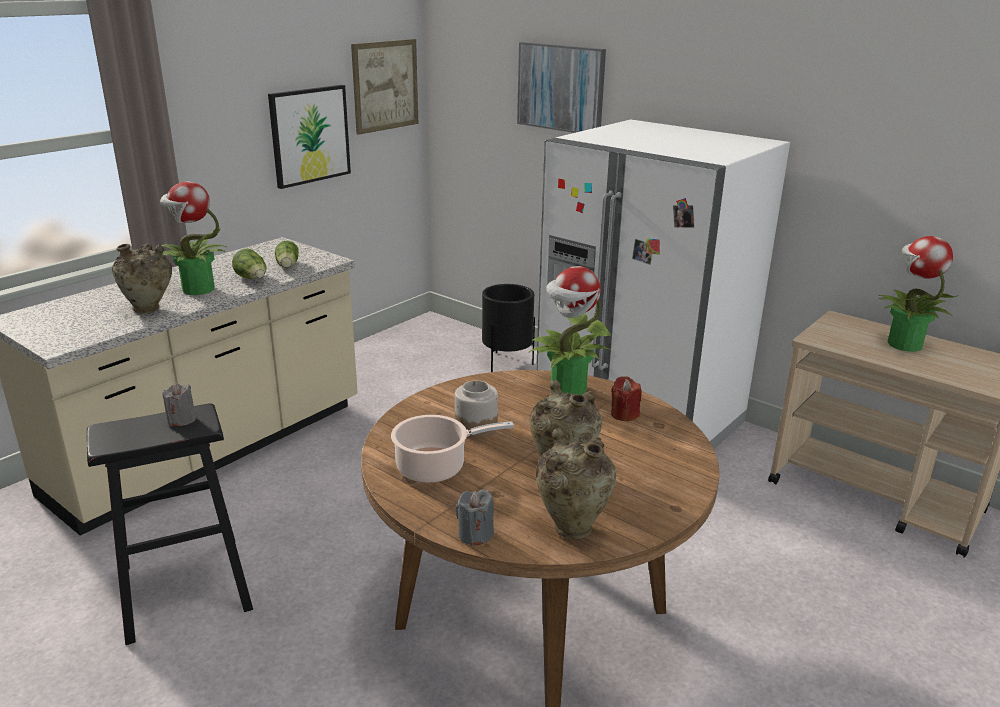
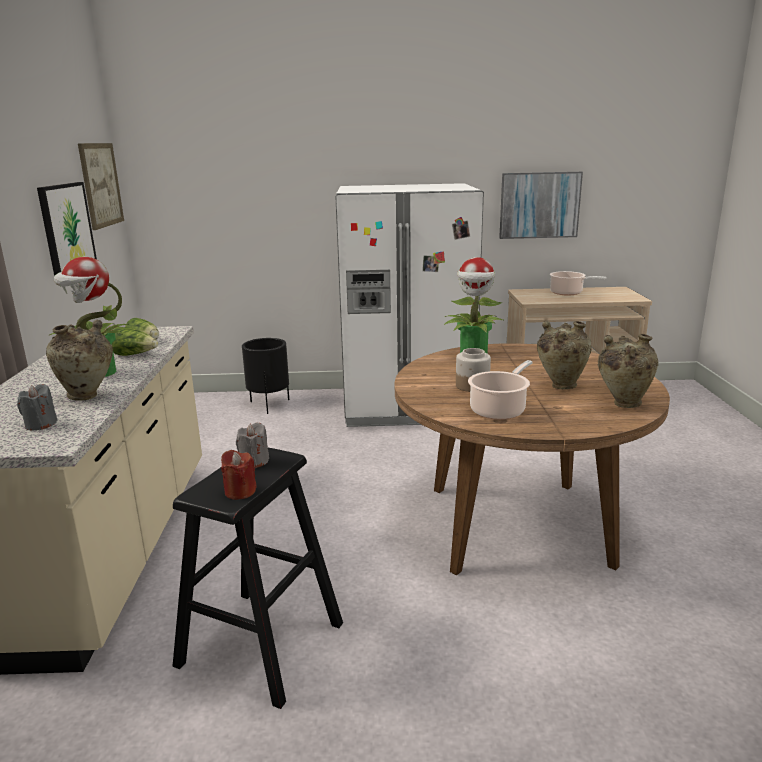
camera: 40 degrees left, 5 degrees down
(475, 534) = (594, 426): grey candle -> grey candle (41, 424)
(561, 88) = (272, 170): picture -> picture (539, 205)
(624, 414) = (527, 354): red candle -> red candle (240, 491)
(903, 344) = (568, 293): potted plant -> cooking pot

